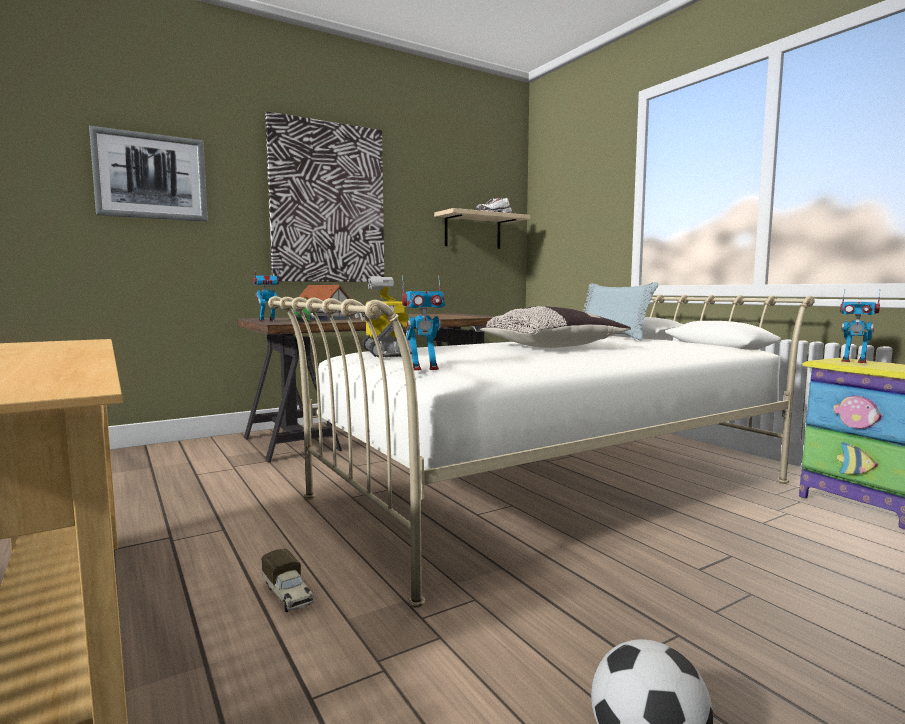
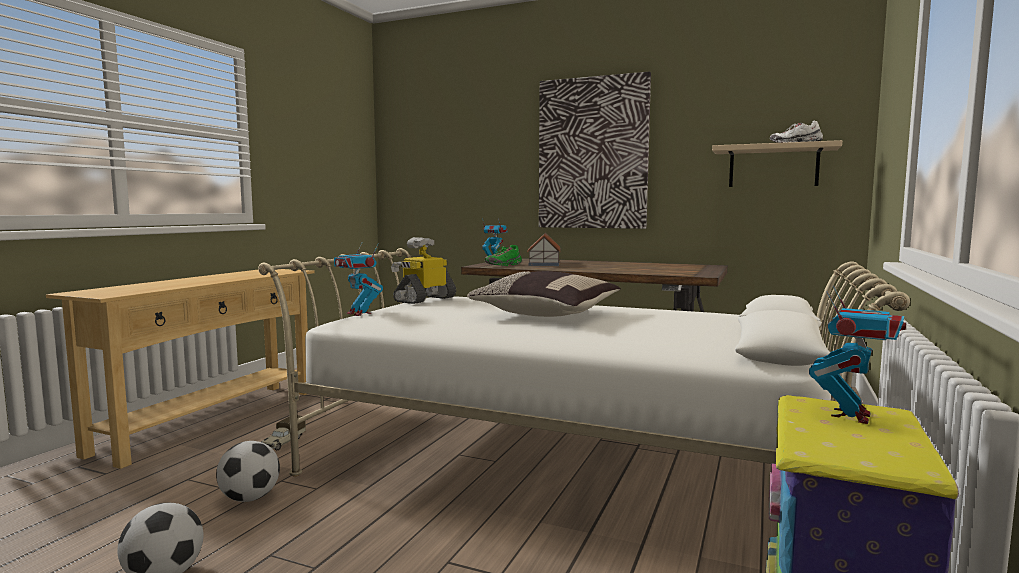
camera: 55 degrees right, 0 degrees up
(151, 176) = (461, 149): picture -> none
(455, 649) = (250, 498): none -> football
(612, 337) = (712, 317): blue pillow -> none
(854, 361) = (851, 415): toy robot -> toy robot turned 150 degrees counterclockwise

